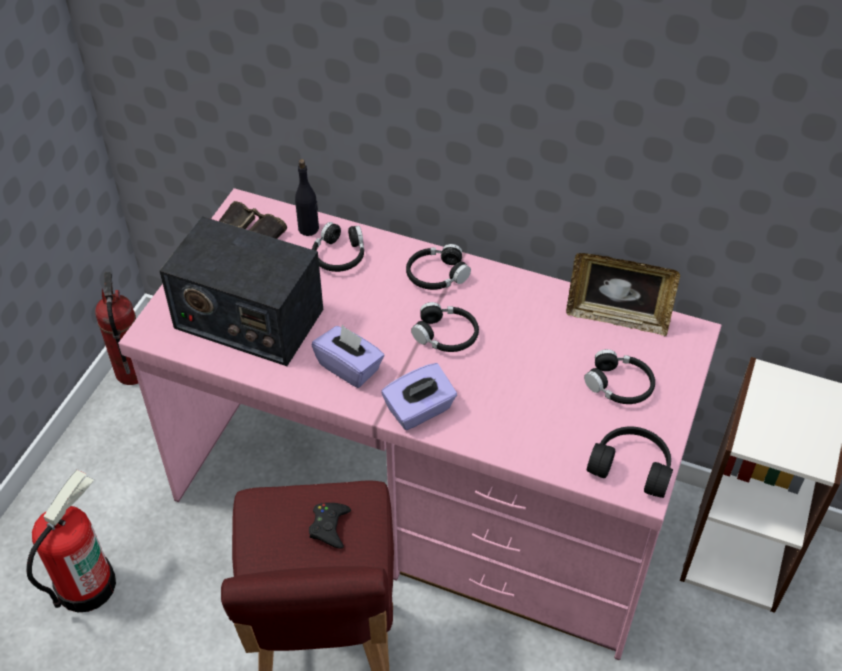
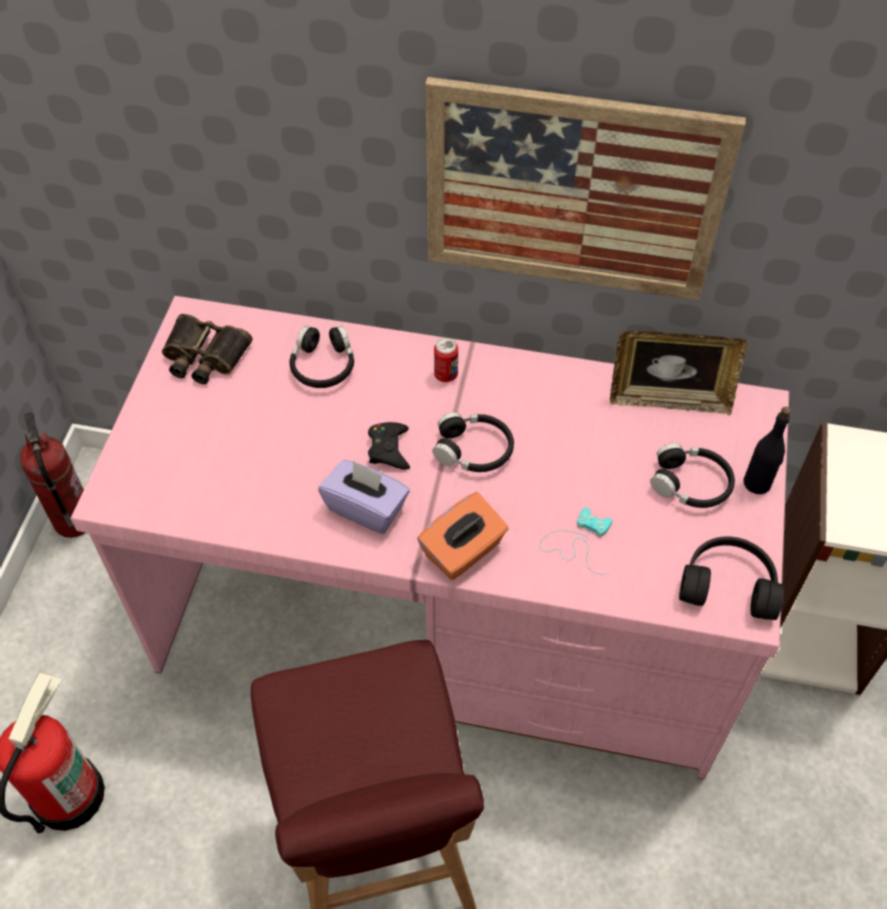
camera: 10 degrees left, 5 degrees up
(248, 318) = (228, 462): radio -> none
(309, 229) = (278, 336): black bottle -> black bottle (757, 483)
(329, 527) = (377, 710): black game controller -> black game controller (389, 449)
(419, 410) = (463, 551): purple tissue box -> orange tissue box
(436, 275) = (446, 375): black headphones -> can
(514, 416) = (577, 542): none -> turquoise game controller
(545, 133) = (572, 192): none -> picture

